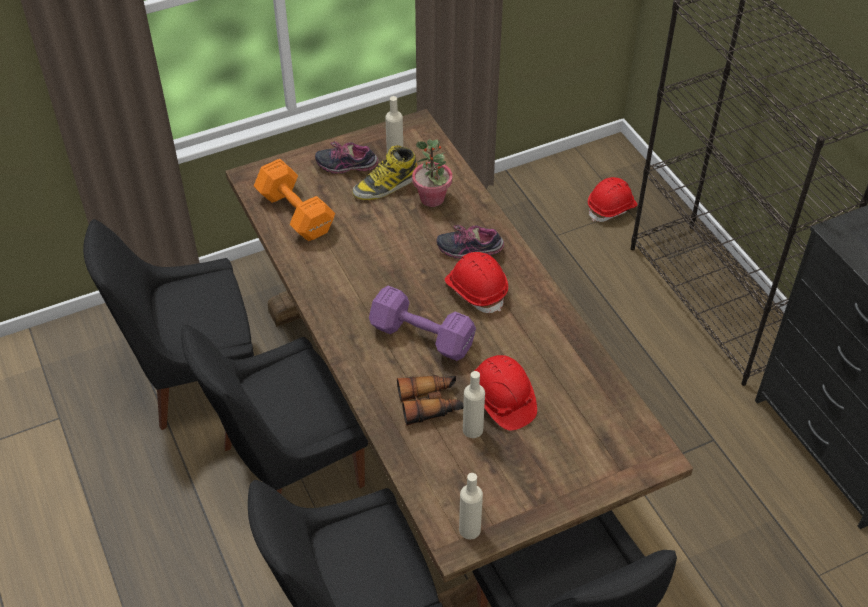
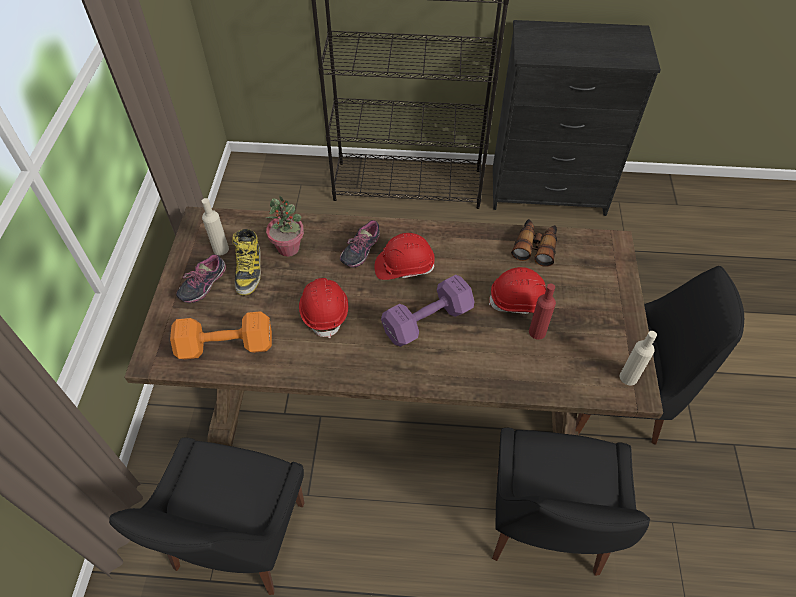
camera: 60 degrees left, 5 degrees up
(287, 469) = (378, 507): black chair -> none
(430, 404) = (498, 346): binoculars -> binoculars (535, 246)
(472, 429) = (537, 332): beige bottle -> red bottle
(611, 208) = (292, 191): red hard hat -> red hard hat (325, 311)

